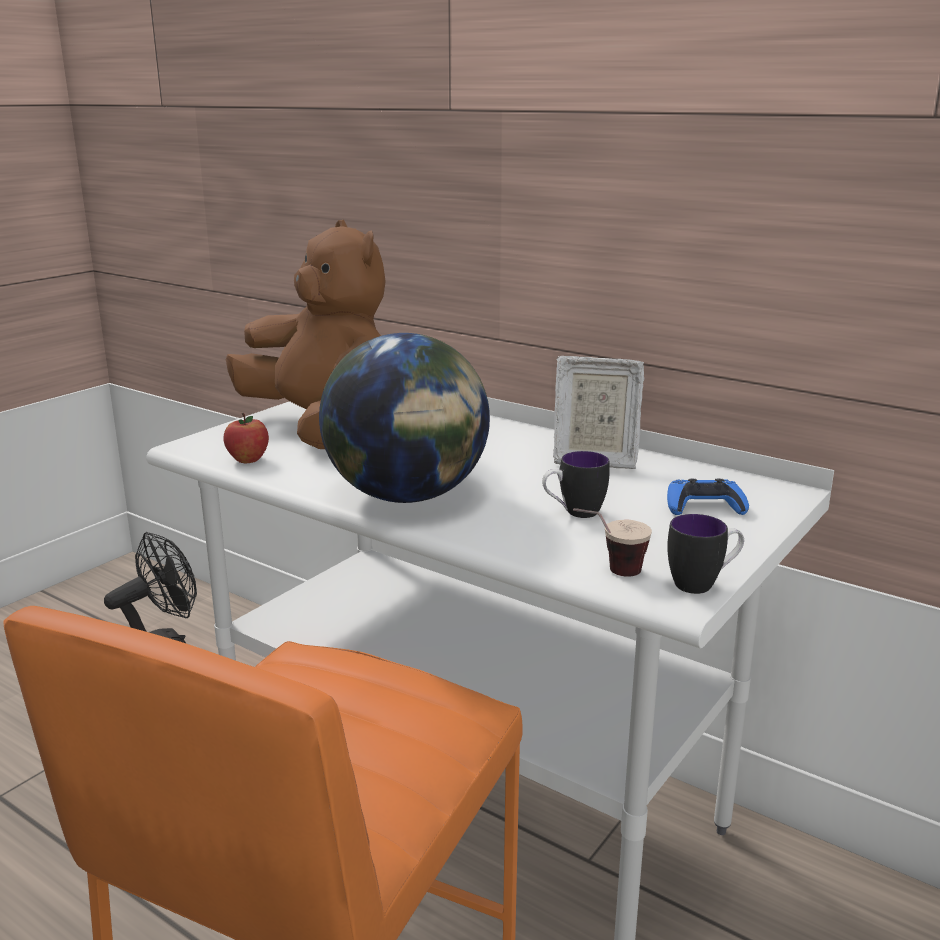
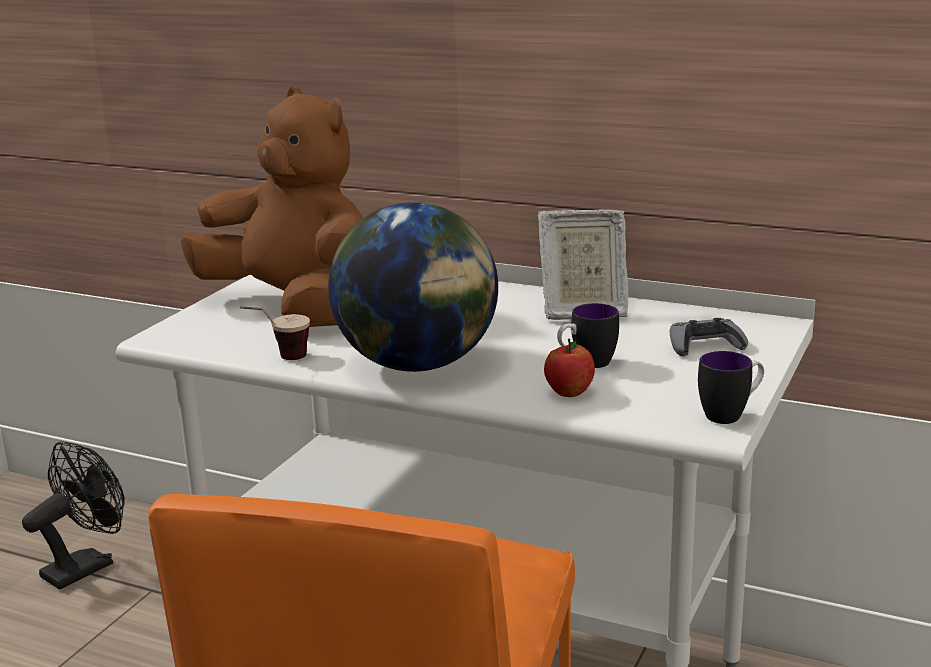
camera: 10 degrees left, 0 degrees up
(248, 460) = (233, 345): apple -> apple (569, 392)
(608, 573) = (643, 415): cup -> cup (279, 359)
(704, 506) = (705, 346): blue game controller -> grey game controller

